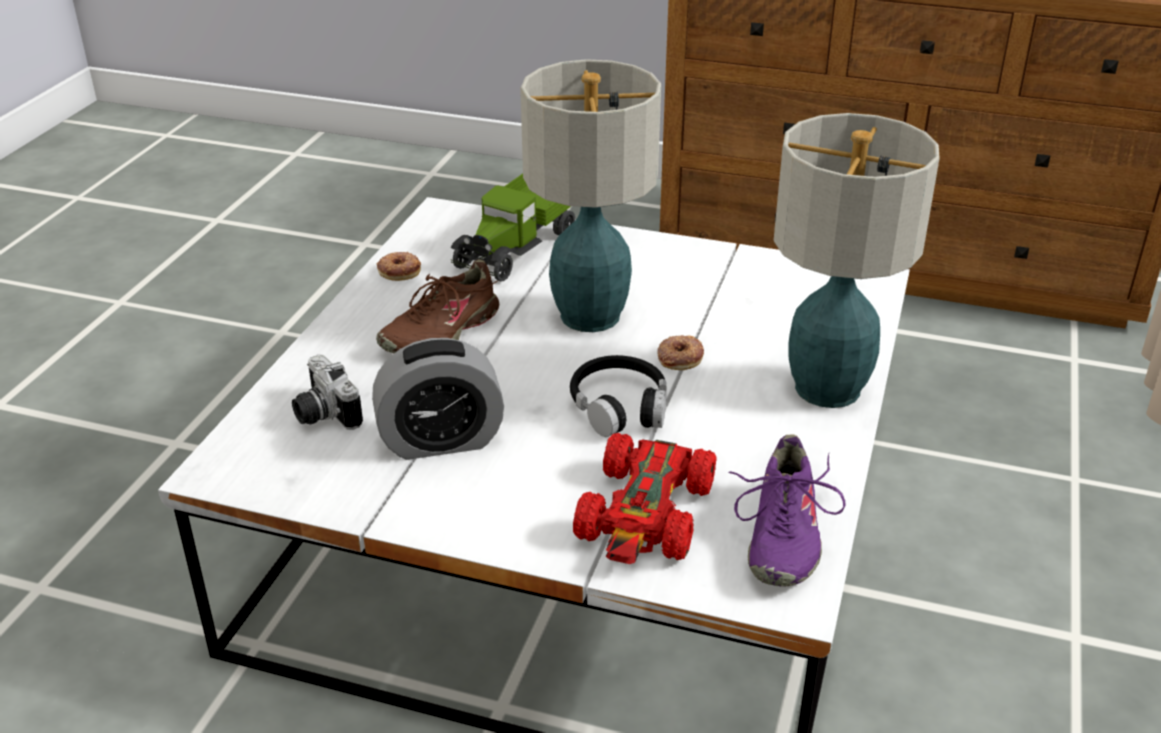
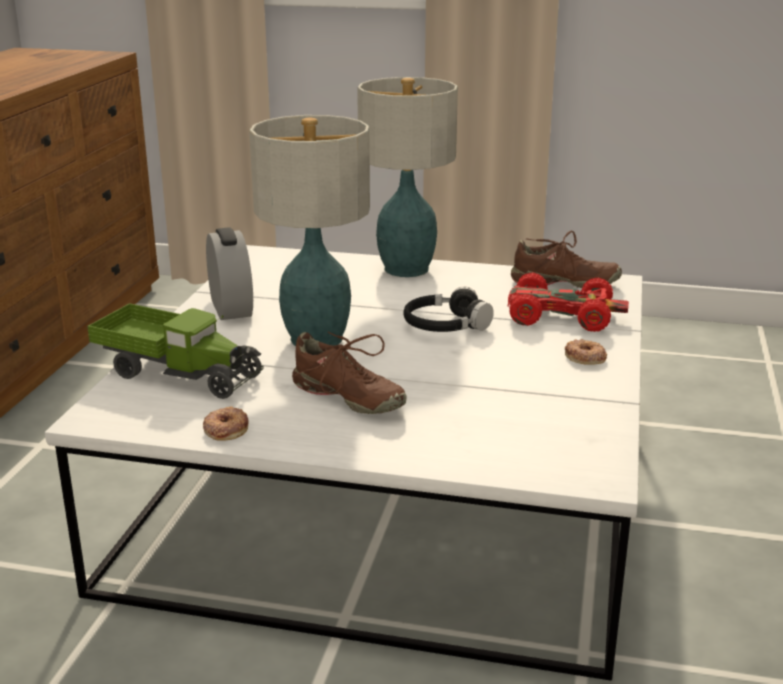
camera: 95 degrees left, 10 degrees down
(322, 414) = (494, 437): camera -> none
(441, 441) = (512, 384): alarm clock -> alarm clock (231, 308)
(679, 357) = (375, 308): donut -> donut (585, 357)
(781, 536) = (564, 283): purple shoe -> brown shoe

